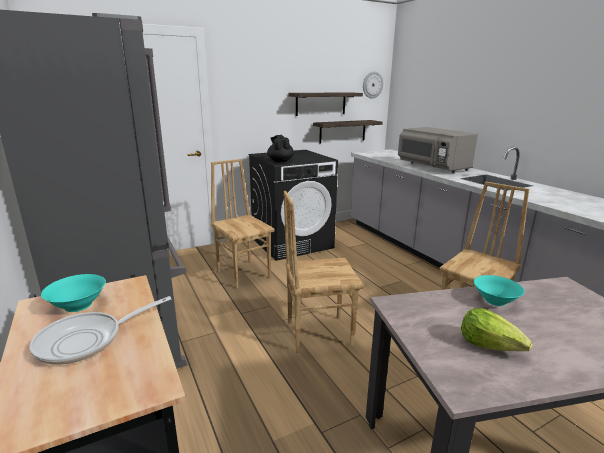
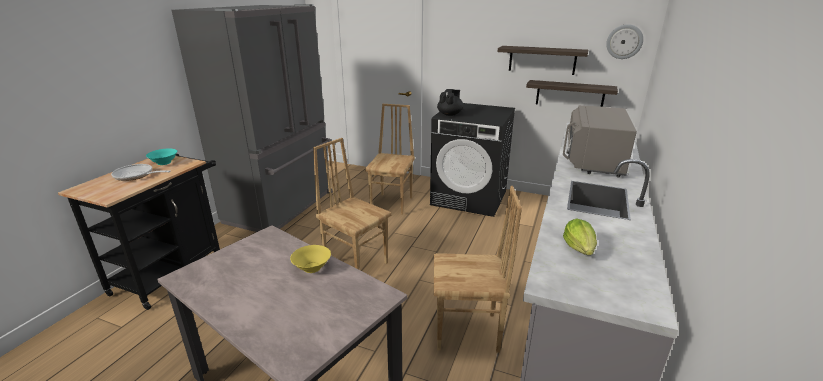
camera: 50 degrees right, 5 degrees up
(489, 345) = (239, 276): lettuce -> lettuce (579, 249)
(495, 300) = (312, 268): turquoise bowl -> yellow bowl

